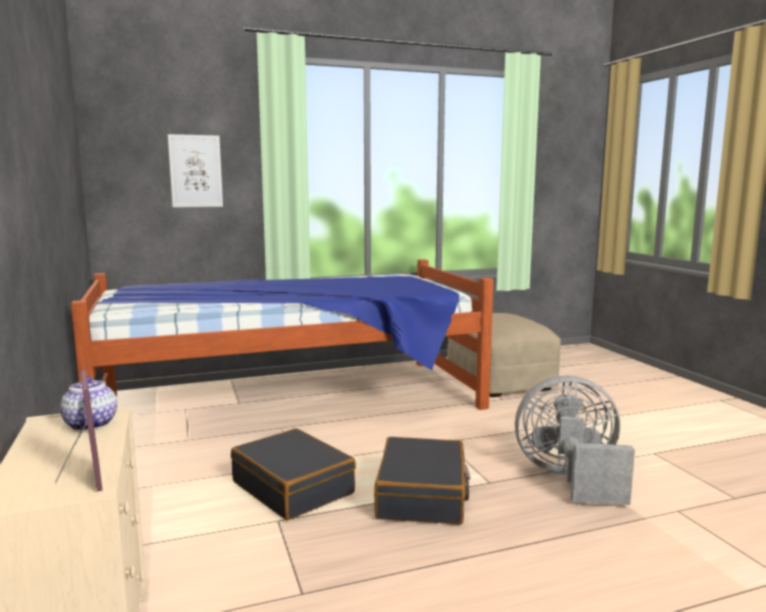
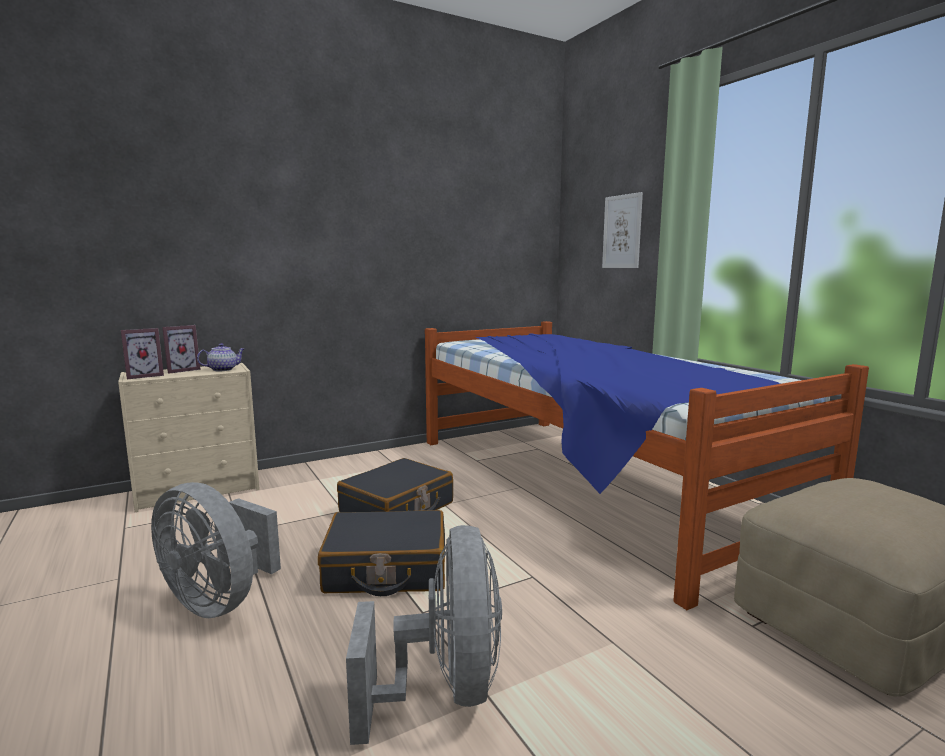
camera: 80 degrees right, 0 degrees up
(43, 457) = (181, 370): none -> picture frame
(467, 586) = (219, 600): none -> grey fan

